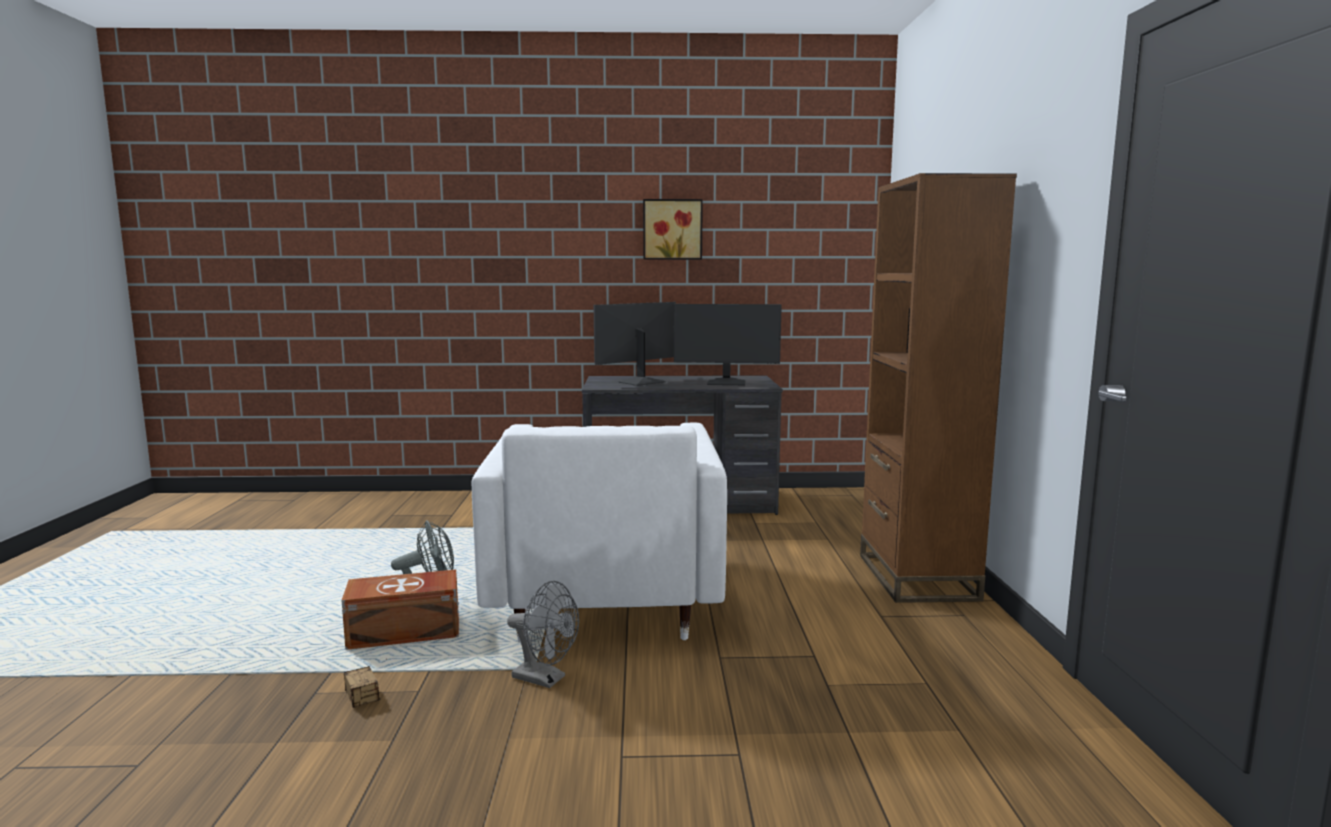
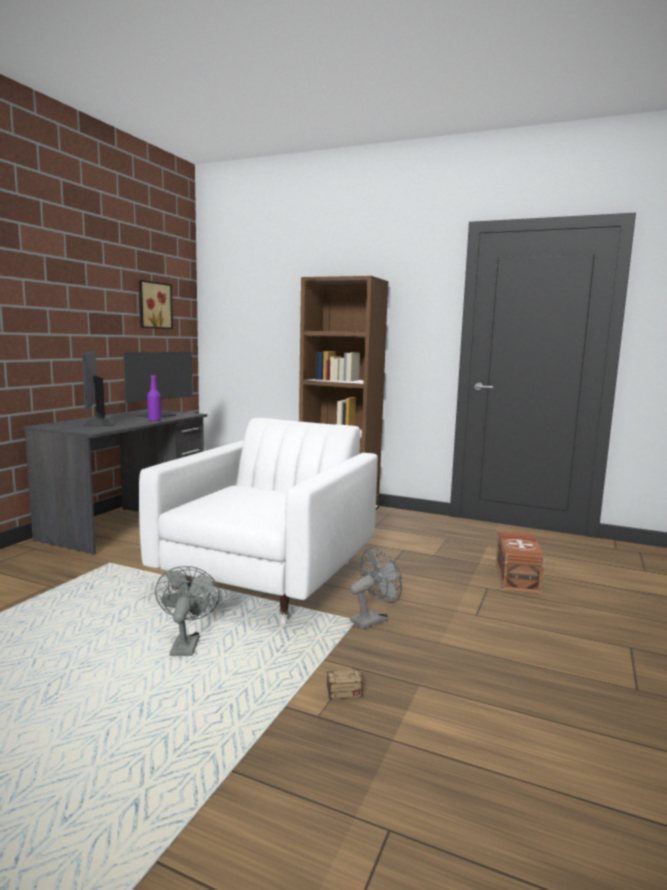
camera: 65 degrees left, 0 degrees up
(406, 633) = (243, 662): brown storage box -> brown storage box (518, 576)
(605, 597) = (268, 579): white armchair -> white armchair turned 90 degrees counterclockwise
(672, 229) = (78, 285): picture -> picture (153, 305)
(692, 387) = (154, 420): none -> purple bottle

